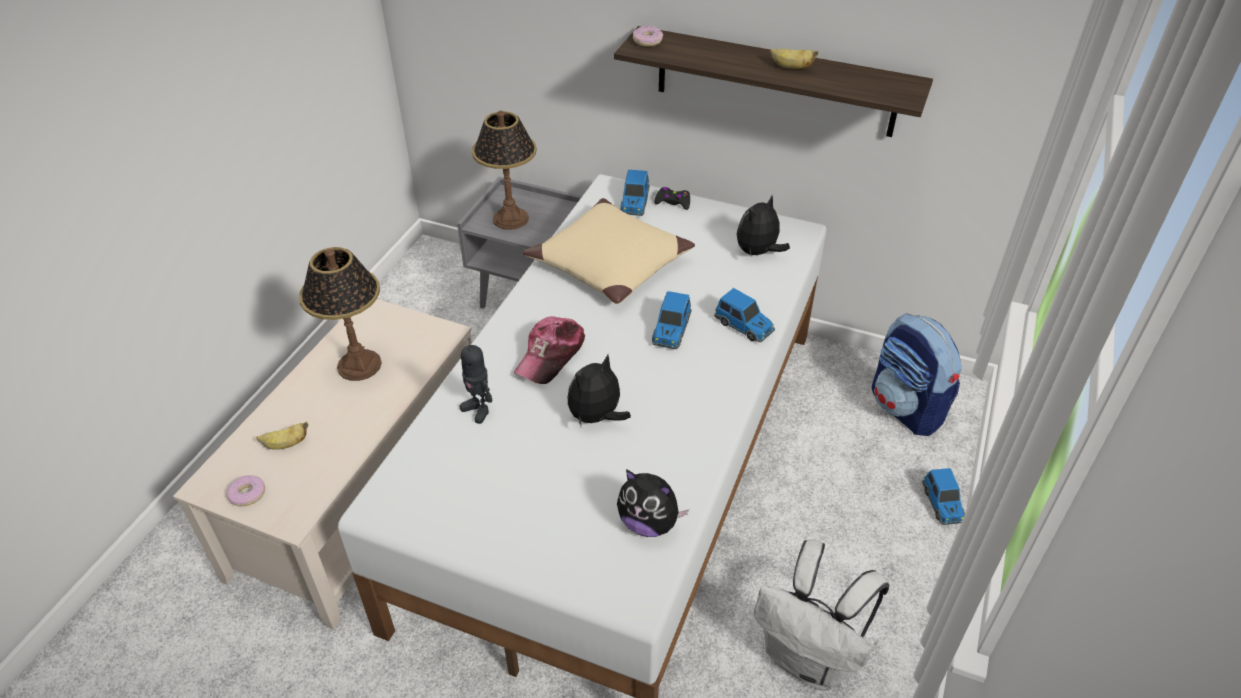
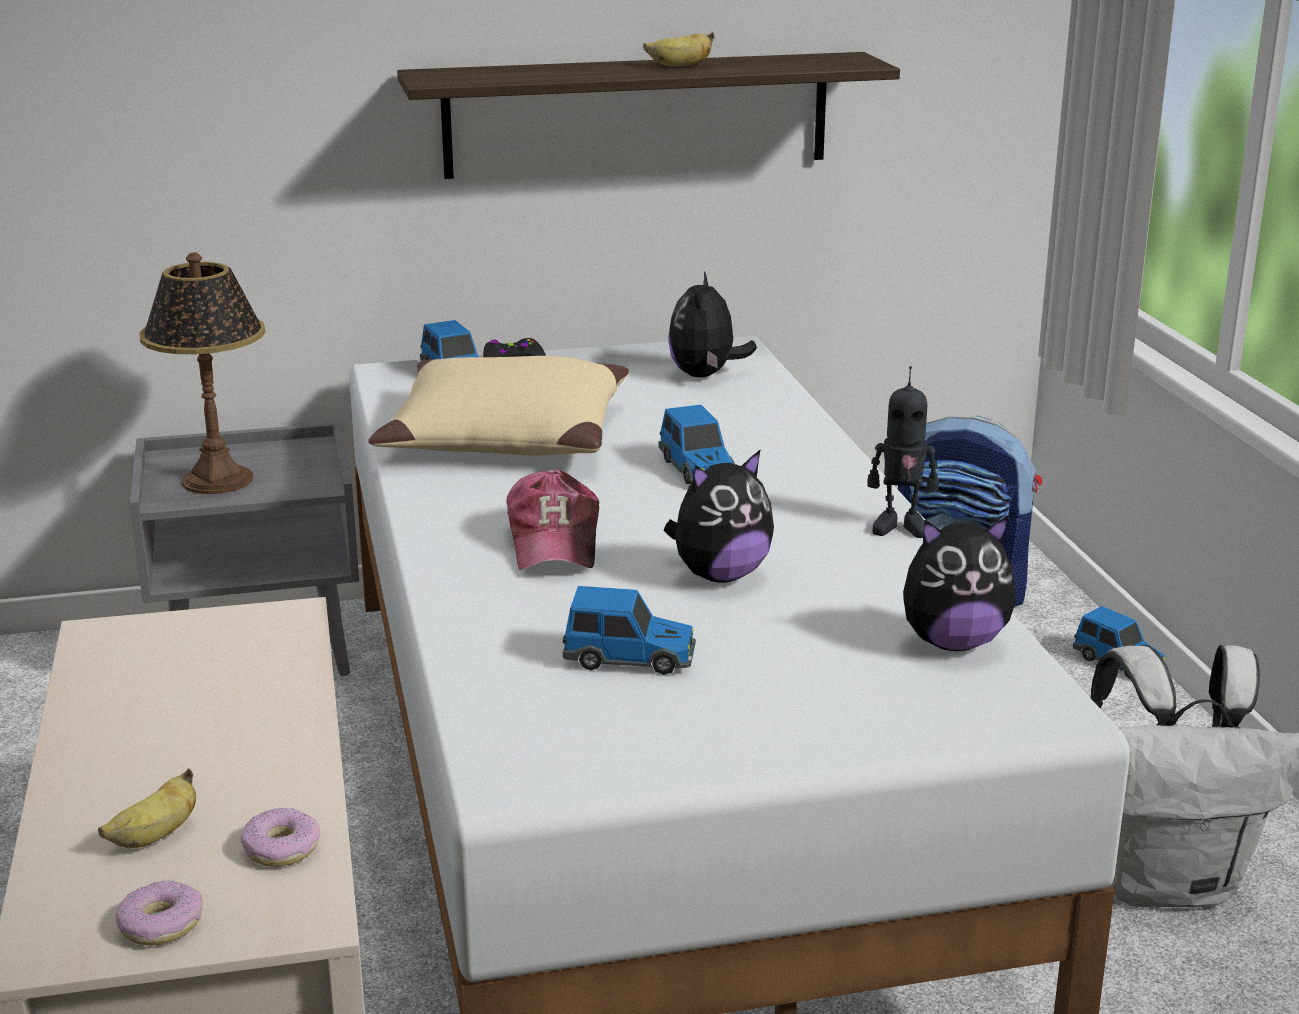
camera: 35 degrees left, 20 degrees down
(359, 365) = (173, 698): table lamp -> none
(478, 409) = (522, 626): toy robot -> toy robot (900, 527)
(596, 417) = (720, 575): plush toy -> plush toy turned 135 degrees counterclockwise
(647, 41) = (439, 75): donut -> donut (282, 848)
(744, 326) = (791, 439): toy car -> toy car (630, 658)

